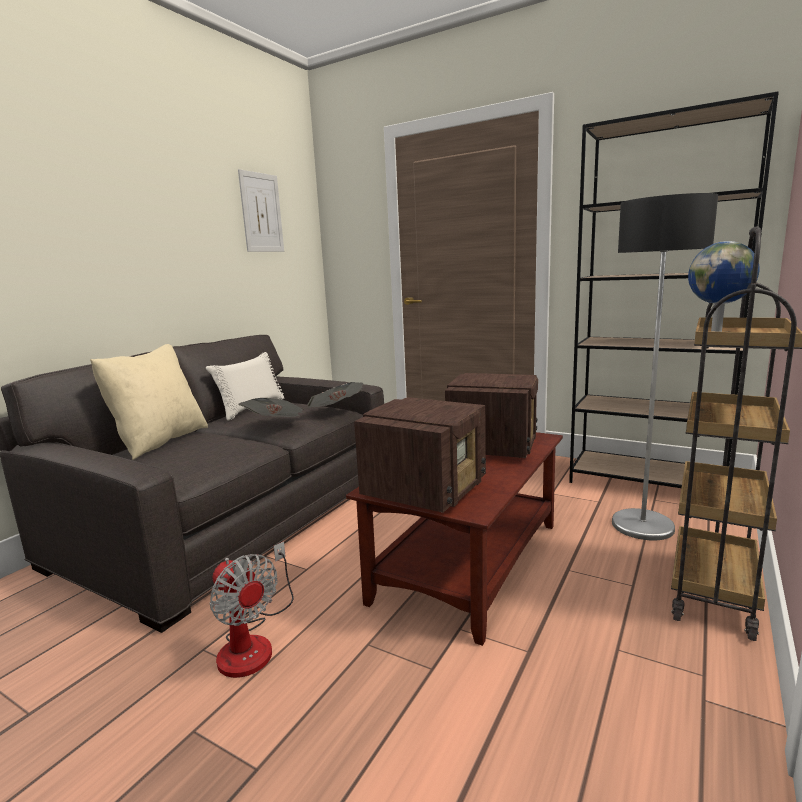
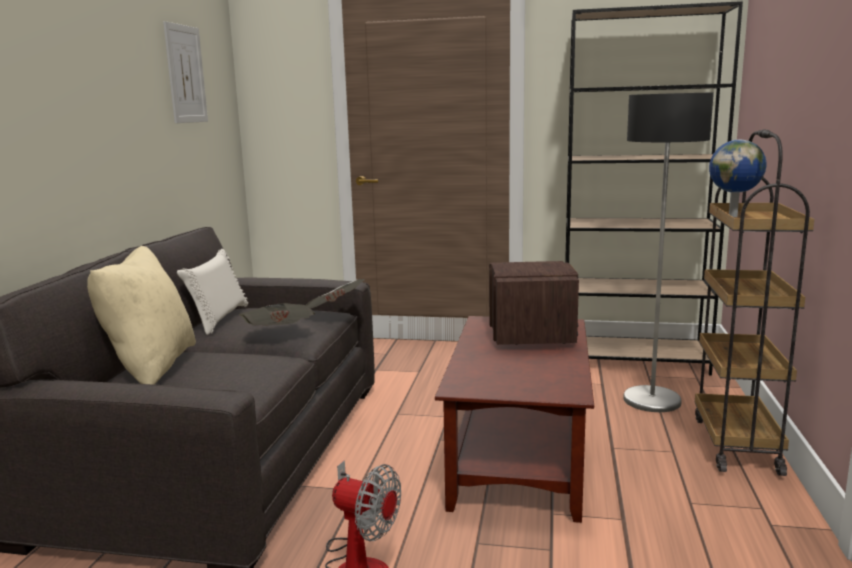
camera: 20 degrees left, 0 degrees up
(426, 490) = (509, 382): radio -> none

